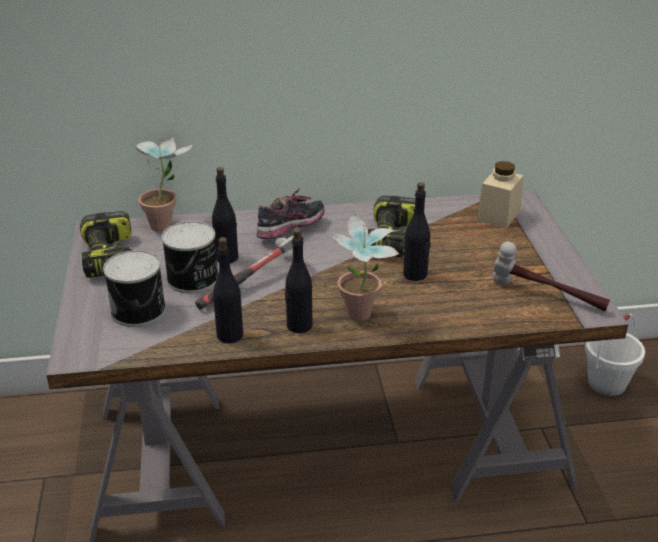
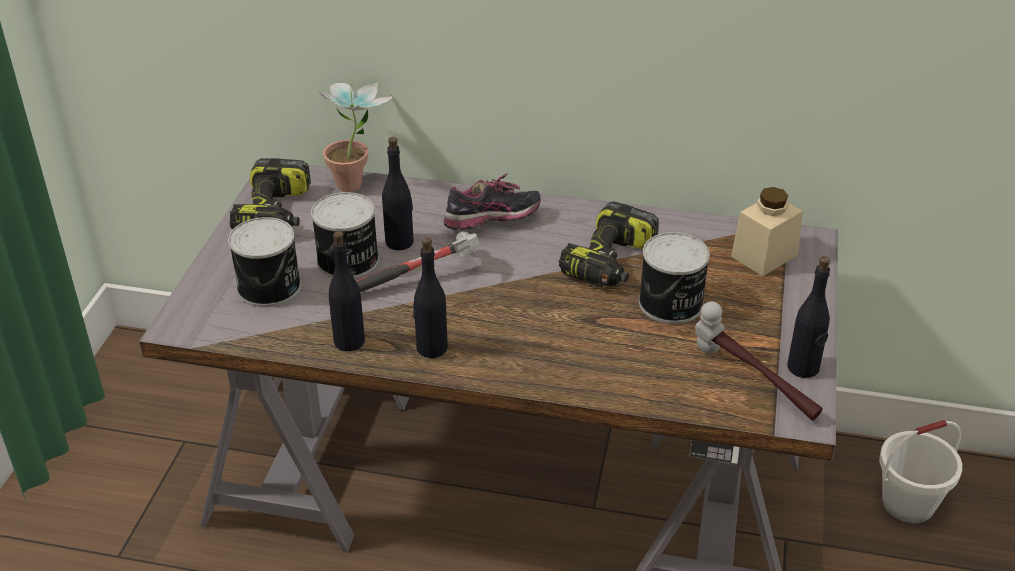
camera: 20 degrees right, 5 degrees up
(362, 319) = (507, 357): potted plant -> none
(415, 274) = (606, 314): black bottle -> black bottle (803, 368)
(457, 258) = (671, 304): none -> can

